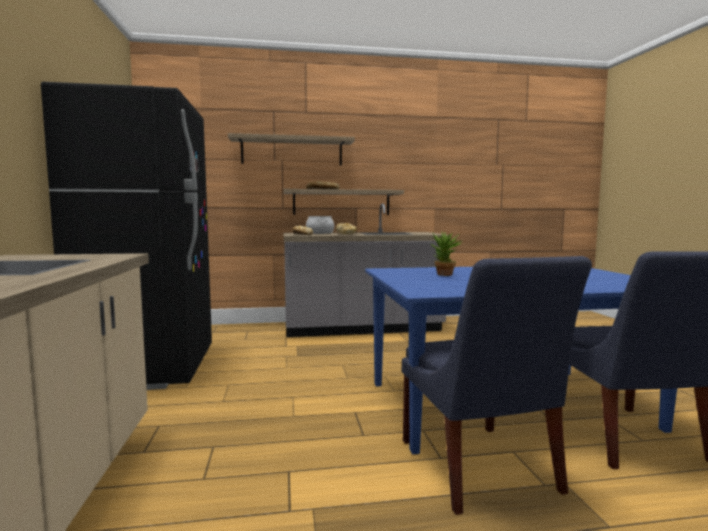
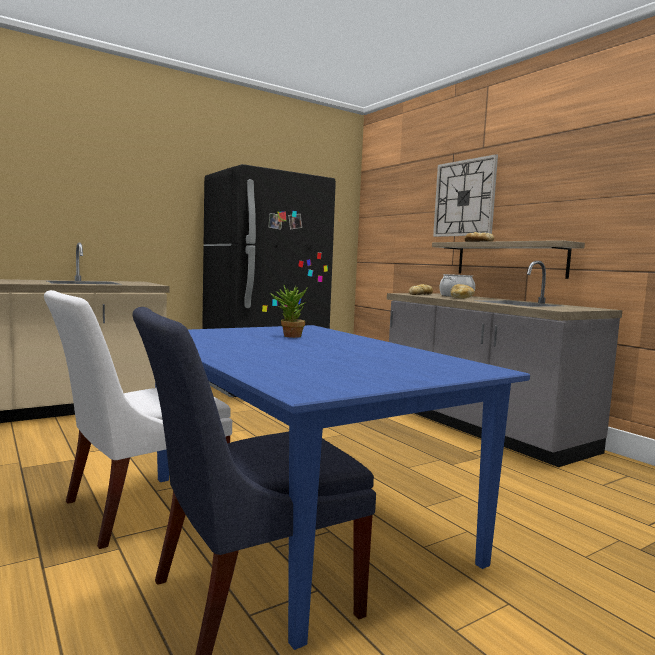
camera: 65 degrees right, 0 degrees up
(292, 152) = (464, 198): shelf -> wall clock
(479, 469) = (138, 507): blue chair -> white chair

